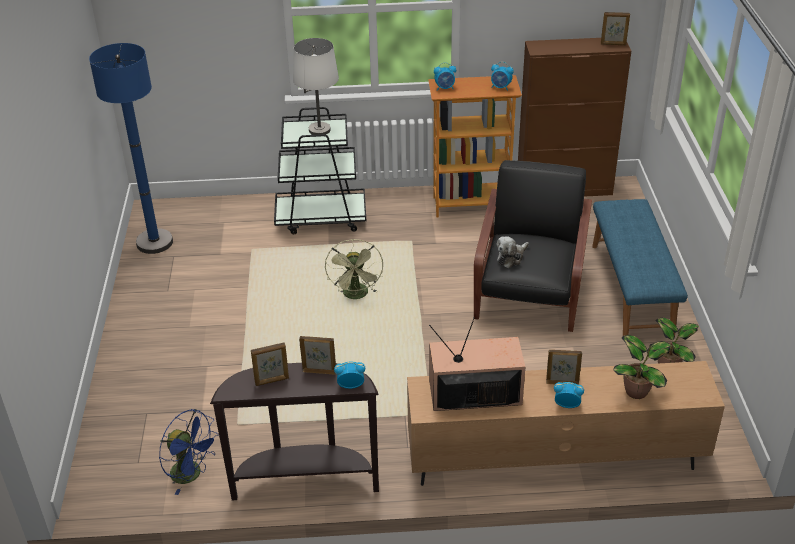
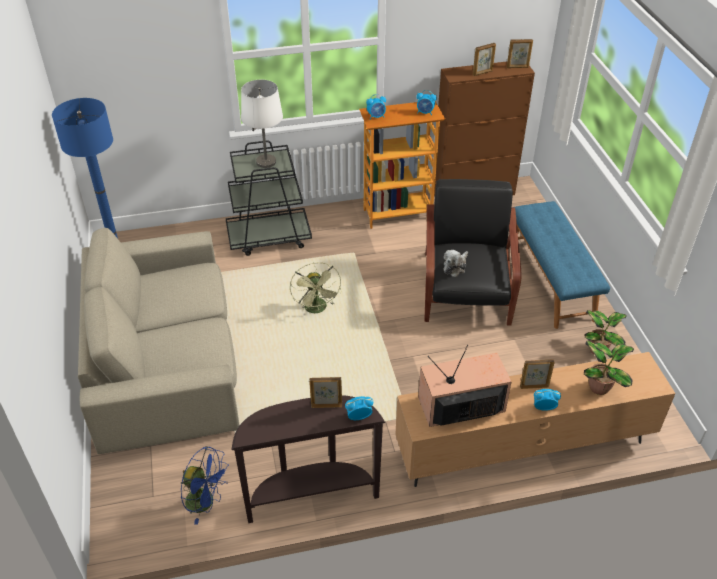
camera: 10 degrees left, 5 degrees up
(182, 331) = (166, 360): none -> beige sofa
(272, 381) = (285, 420): picture frame -> picture frame (482, 73)

